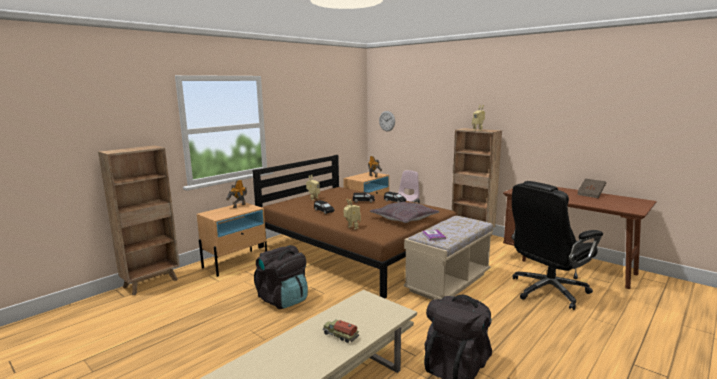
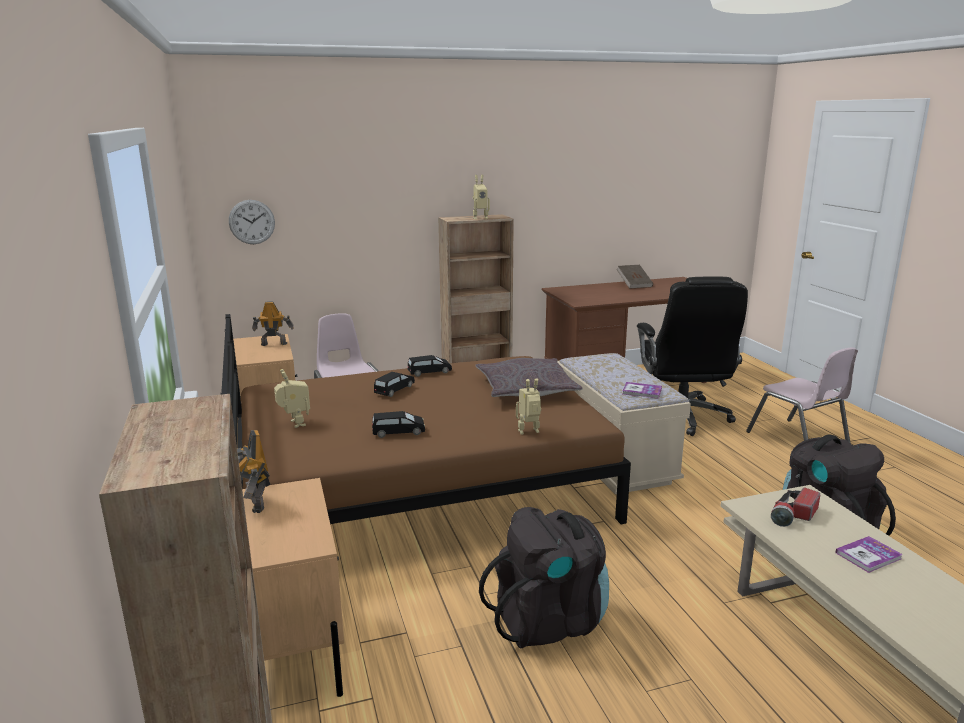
camera: 60 degrees left, 5 degrees up
(340, 335) = (868, 556): toy truck -> book
(367, 310) = (793, 515): none -> flashlight
(591, 340) = (798, 440): none -> pink chair

